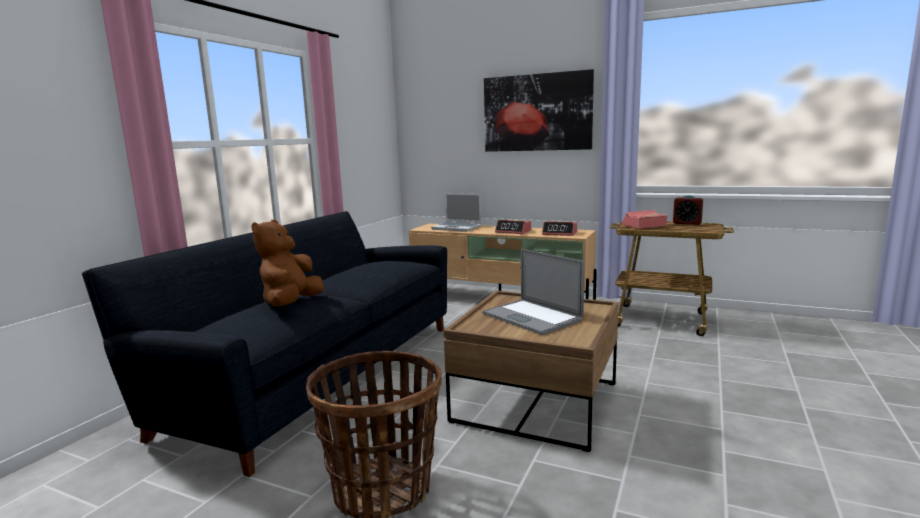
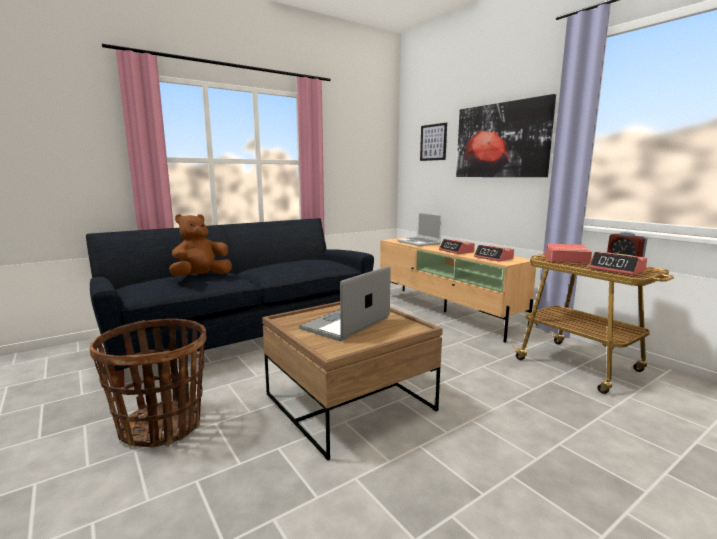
camera: 30 degrees right, 0 degrees up
(448, 113) = (433, 142): none -> picture
(531, 317) = (346, 323): laptop -> laptop turned 45 degrees clockwise
(693, 228) = (617, 270): none -> alarm clock

